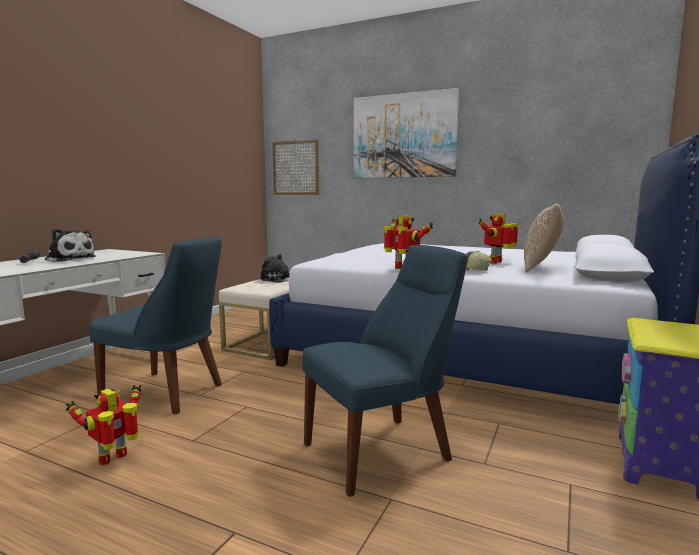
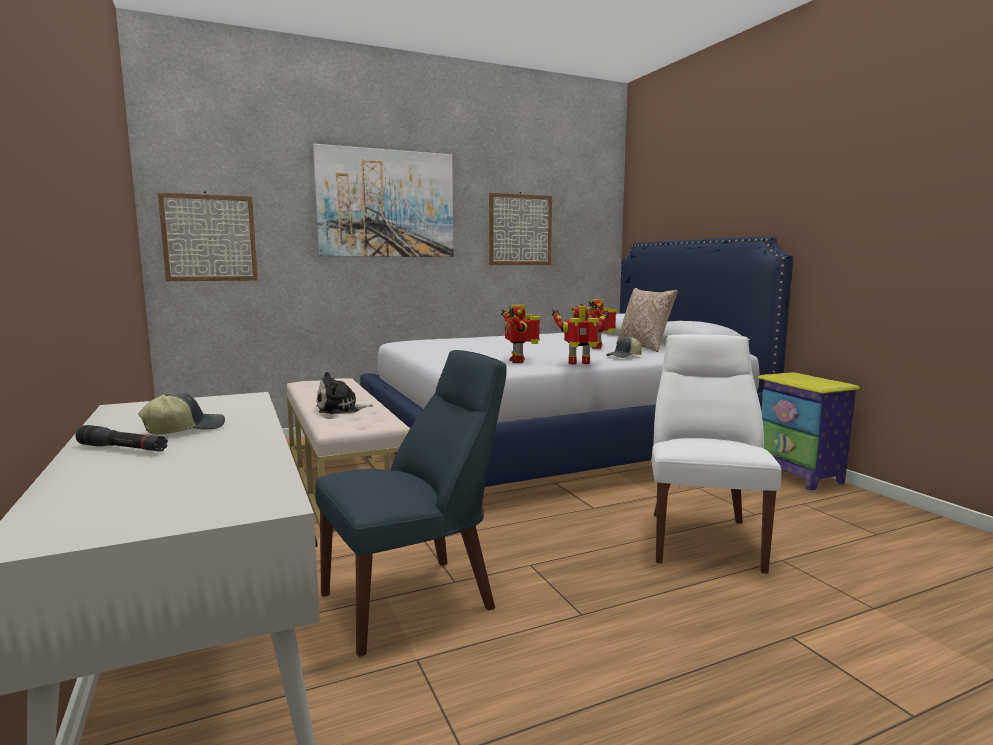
camera: 50 degrees left, 0 degrees up
(69, 259) = (185, 429): plush toy -> cap
(115, 458) = (573, 674): toy robot -> toy robot (518, 361)
(383, 451) = (703, 537): blue chair -> white chair
(526, 147) = (520, 228): none -> picture

